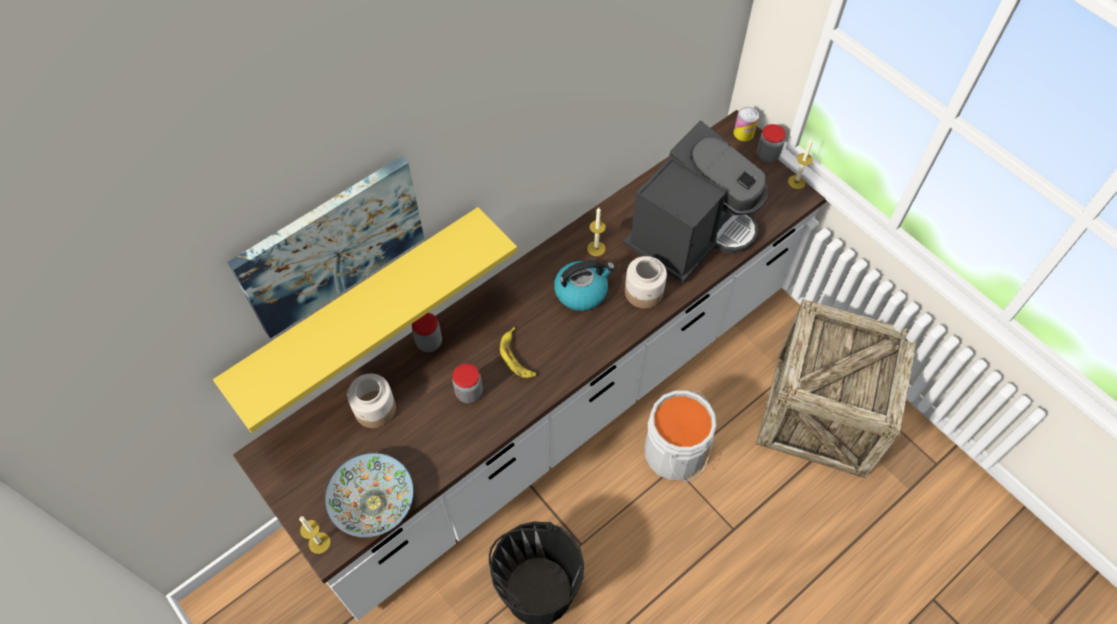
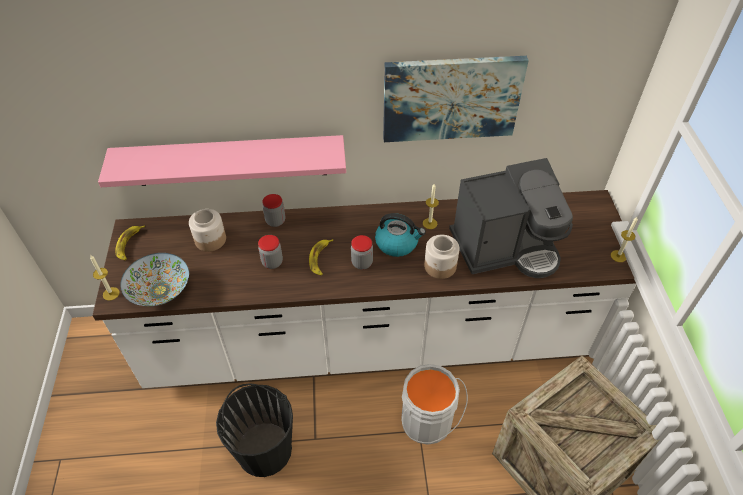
camera: 35 degrees right, 10 degrees down
(283, 473) = (129, 244): none -> banana
(331, 245) = (211, 91): picture -> picture (451, 98)
(358, 306) = (230, 160): yellow shelf -> pink shelf
(743, 133) = (600, 206): can -> none
(767, 155) = (608, 228): jar -> jar (362, 263)

